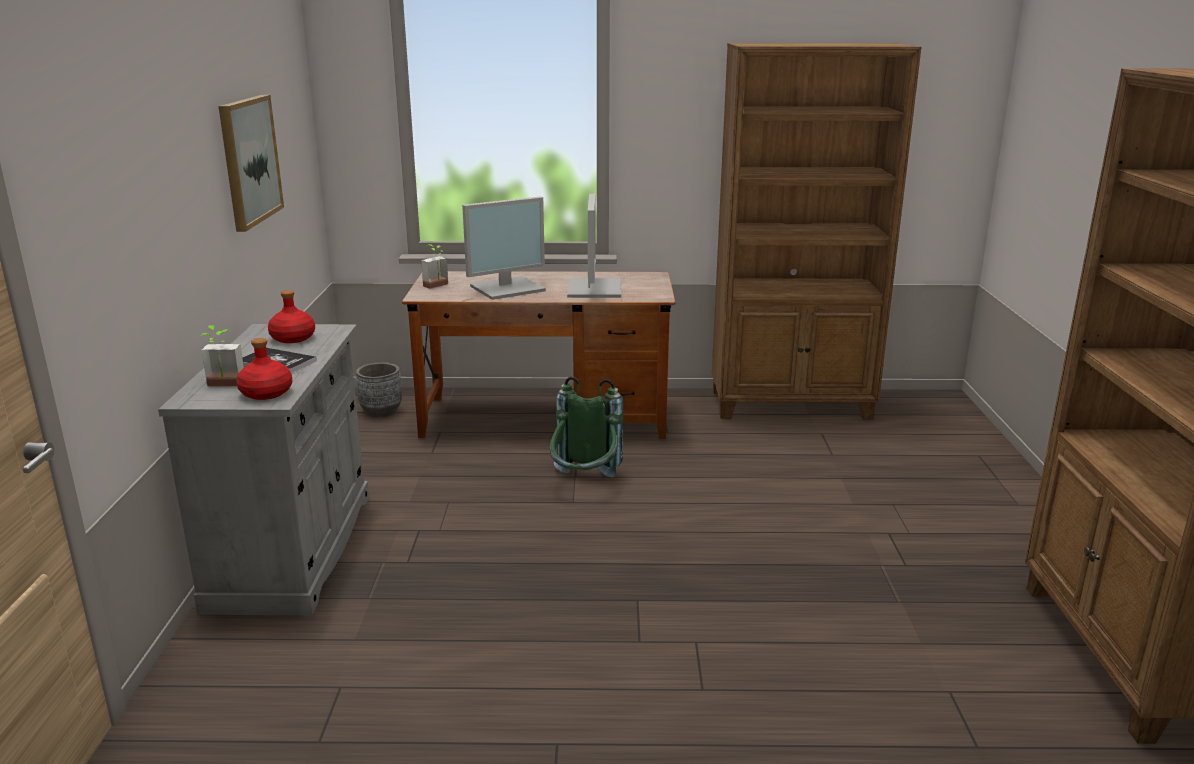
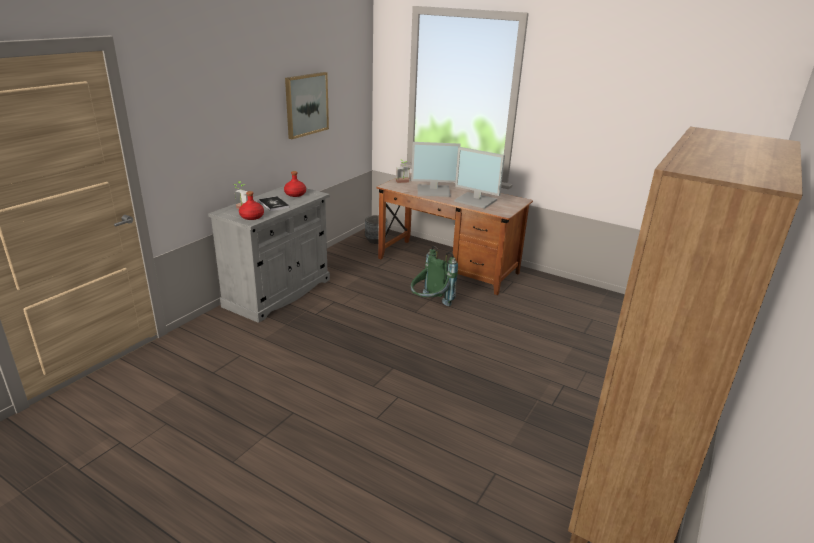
camera: 30 degrees right, 5 degrees up
(593, 288) = (476, 200): monitor -> monitor turned 90 degrees clockwise
(792, 405) = (594, 298): brown bookcase -> none

